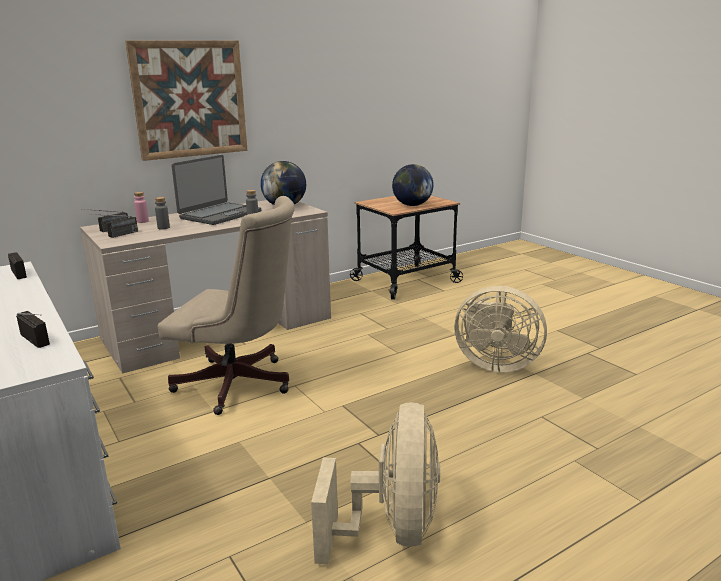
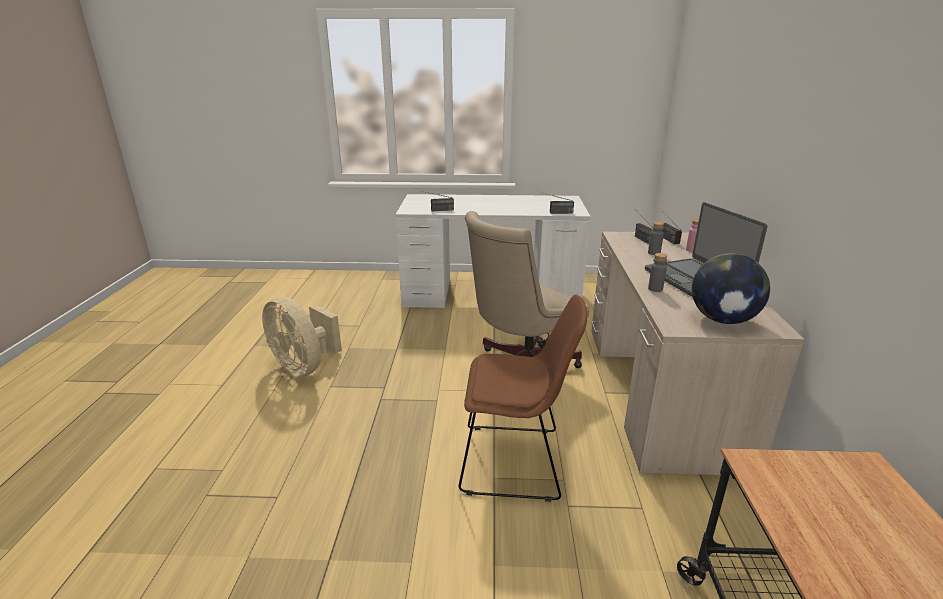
camera: 125 degrees right, 5 degrees up
(190, 99) = (786, 140): picture -> none
(372, 351) = (516, 461): none -> brown chair
(412, 205) = (808, 515): globe -> none
(495, 364) = (385, 540): beige fan -> none

